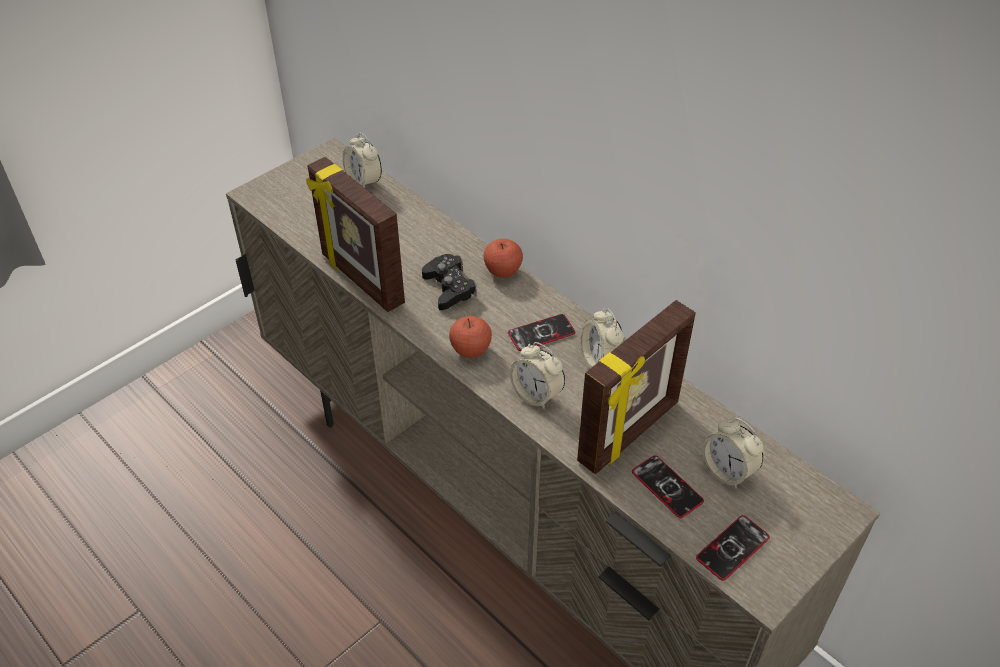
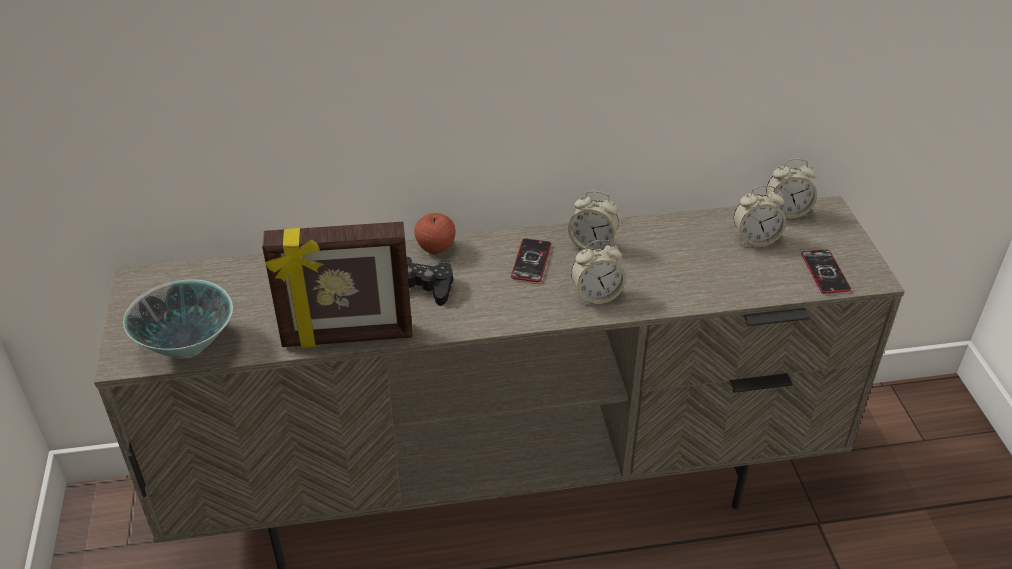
camera: 55 degrees left, 5 degrees down
(288, 212) = (187, 346): none -> bowl
(364, 182) = (211, 276): alarm clock -> alarm clock (786, 212)
(470, 350) = (510, 309): apple -> none
(630, 433) = (680, 266): picture frame -> none
(667, 487) = (747, 275): phone -> none

